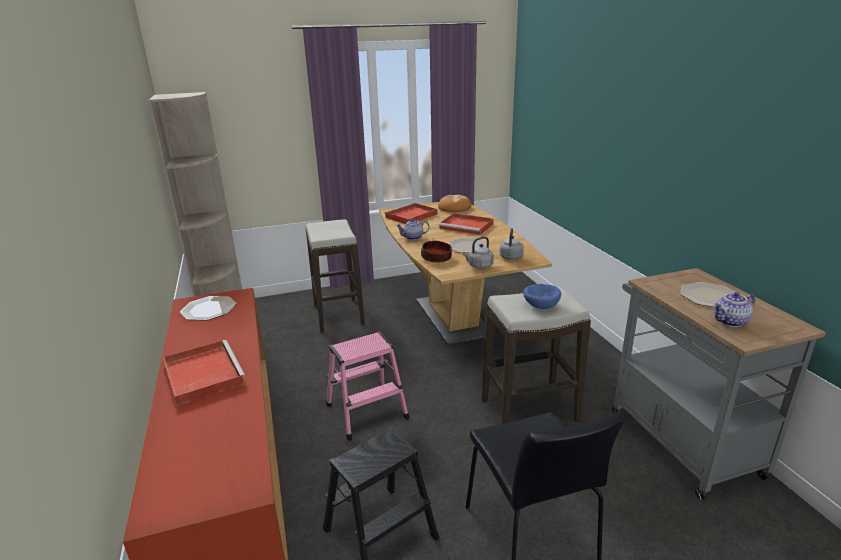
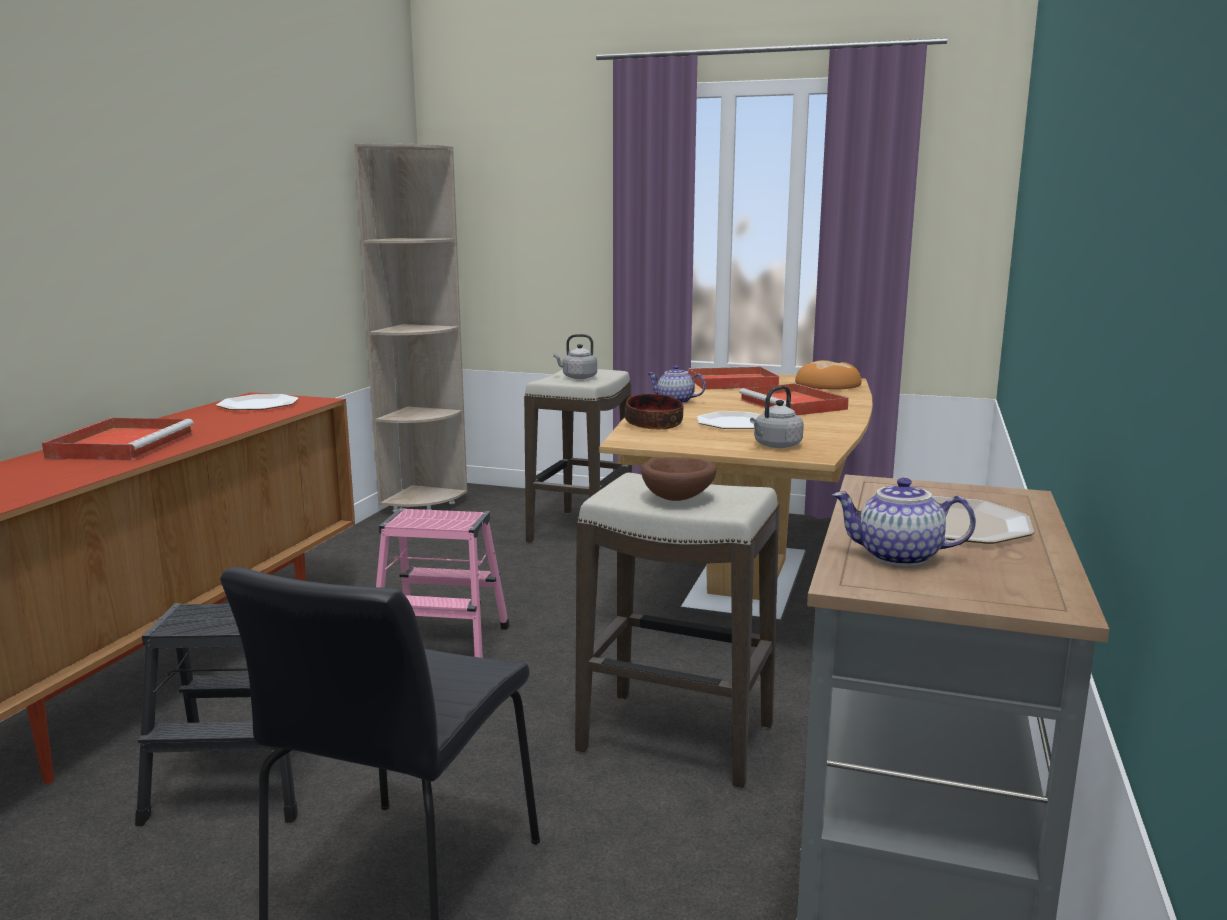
camera: 35 degrees right, 10 degrees down
(479, 266) = (697, 444): grey kettle -> grey kettle (577, 377)
(541, 305) = (679, 498): blue bowl -> brown bowl

